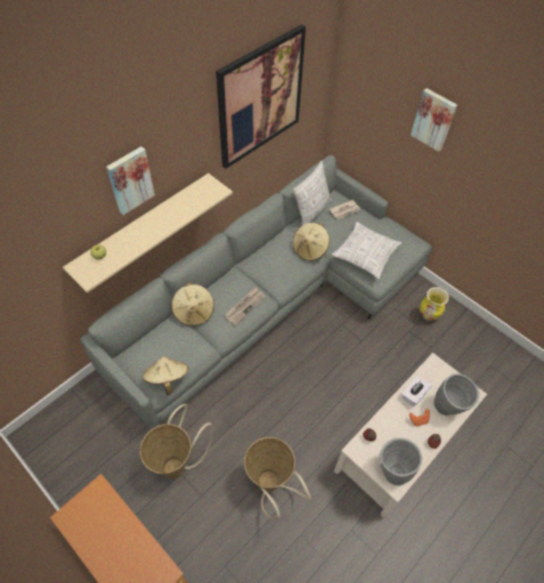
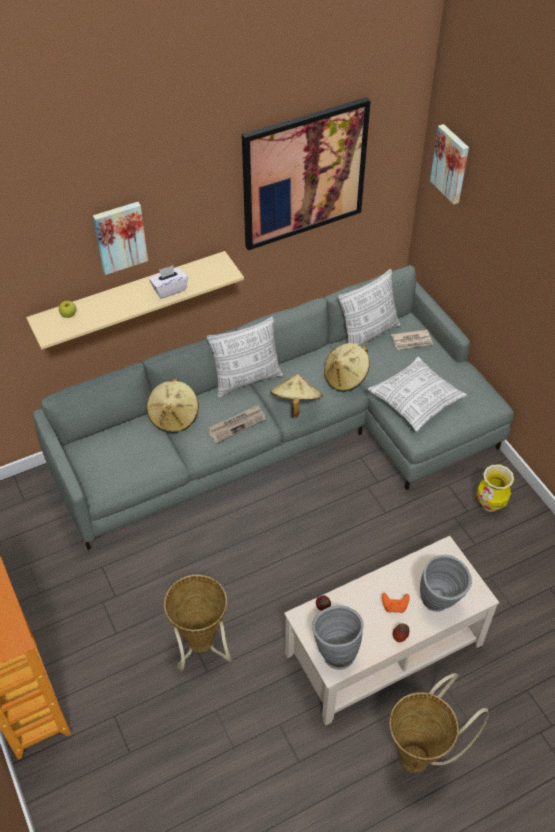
camera: 20 degrees right, 5 degrees down
(167, 379) = (114, 482): beige hat -> beige hat (295, 404)
(178, 464) = (103, 592): basket -> basket (420, 755)
(238, 268) = (247, 379): none -> pillow
(413, 395) = (401, 577): white tissue box -> white tissue box (169, 289)
(434, 119) = (515, 238): picture -> picture (451, 163)

